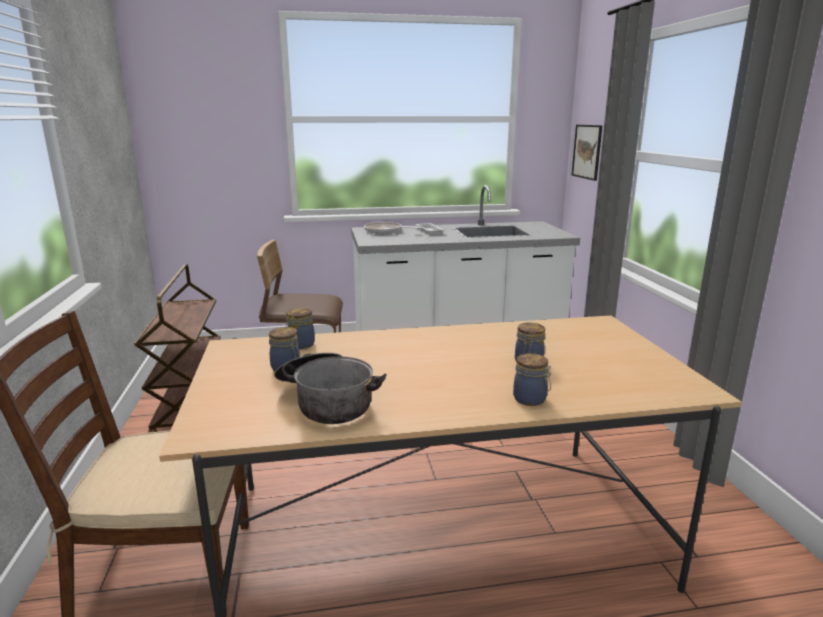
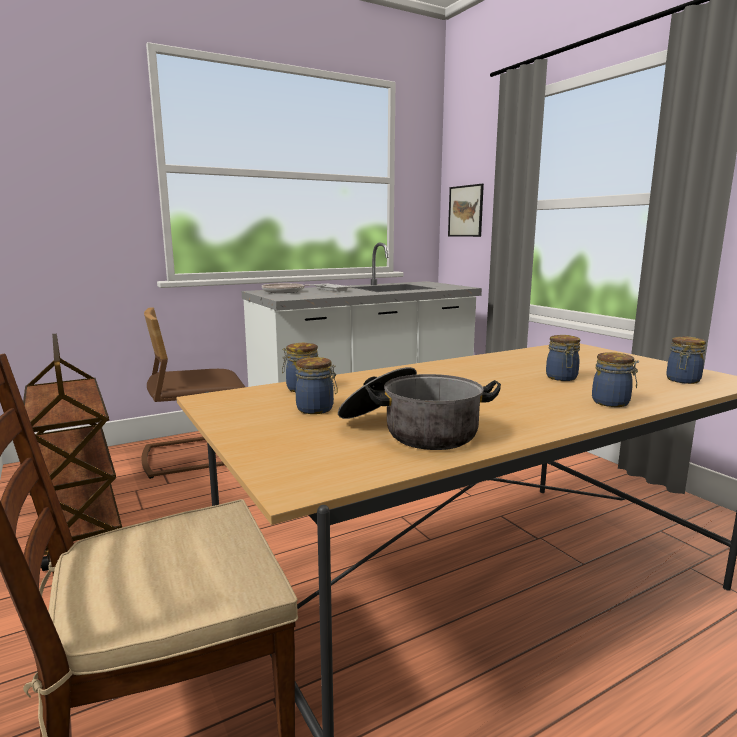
camera: 20 degrees left, 5 degrees down
(644, 383) = (682, 380): none -> jar

